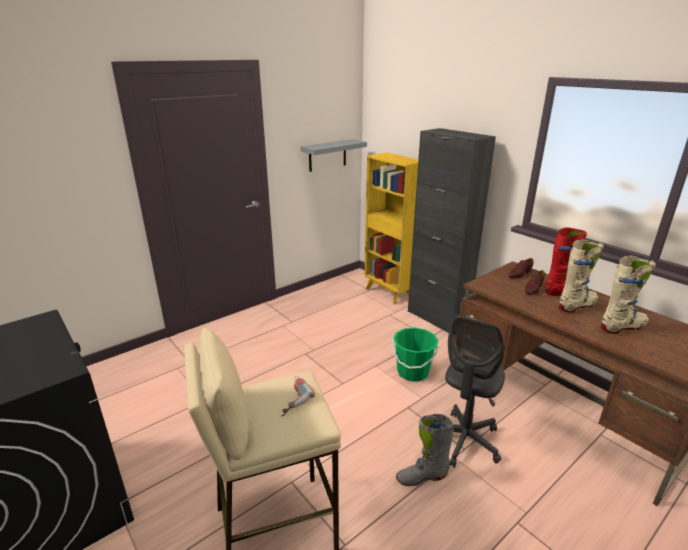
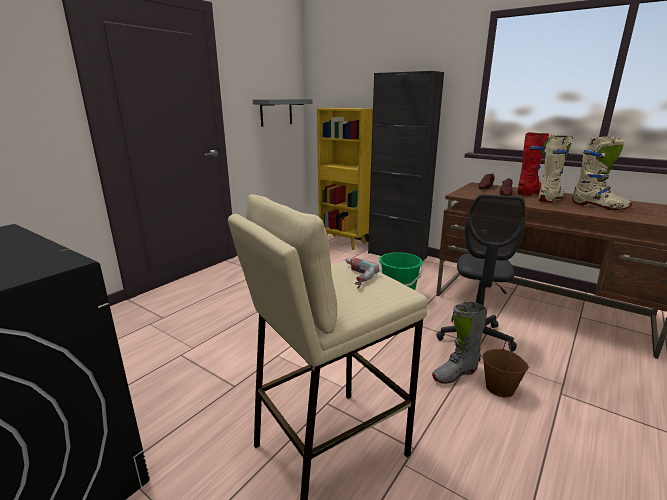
camera: 15 degrees left, 5 degrees down
(458, 502) = (500, 388): none -> brown bucket
(623, 327) = (598, 207): beige boot -> beige boot turned 75 degrees clockwise

